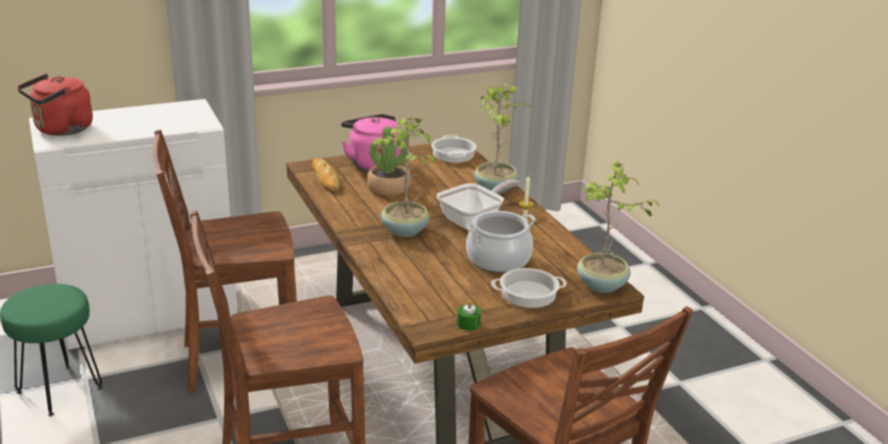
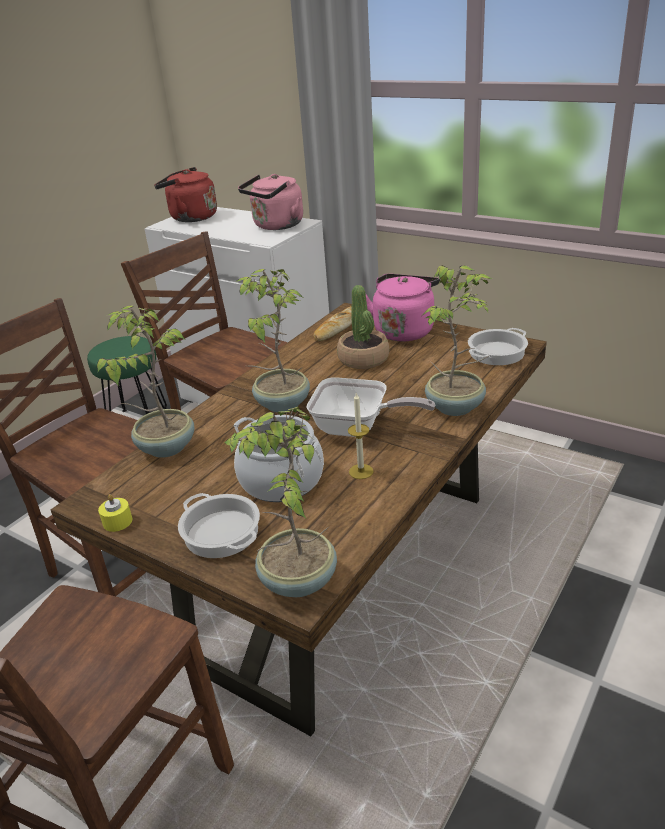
camera: 60 degrees right, 5 degrees up
(178, 113) = (276, 226): none -> pink kettle
(396, 284) = (165, 447): none -> potted plant
(468, 324) = (117, 521): green candle -> yellow candle

